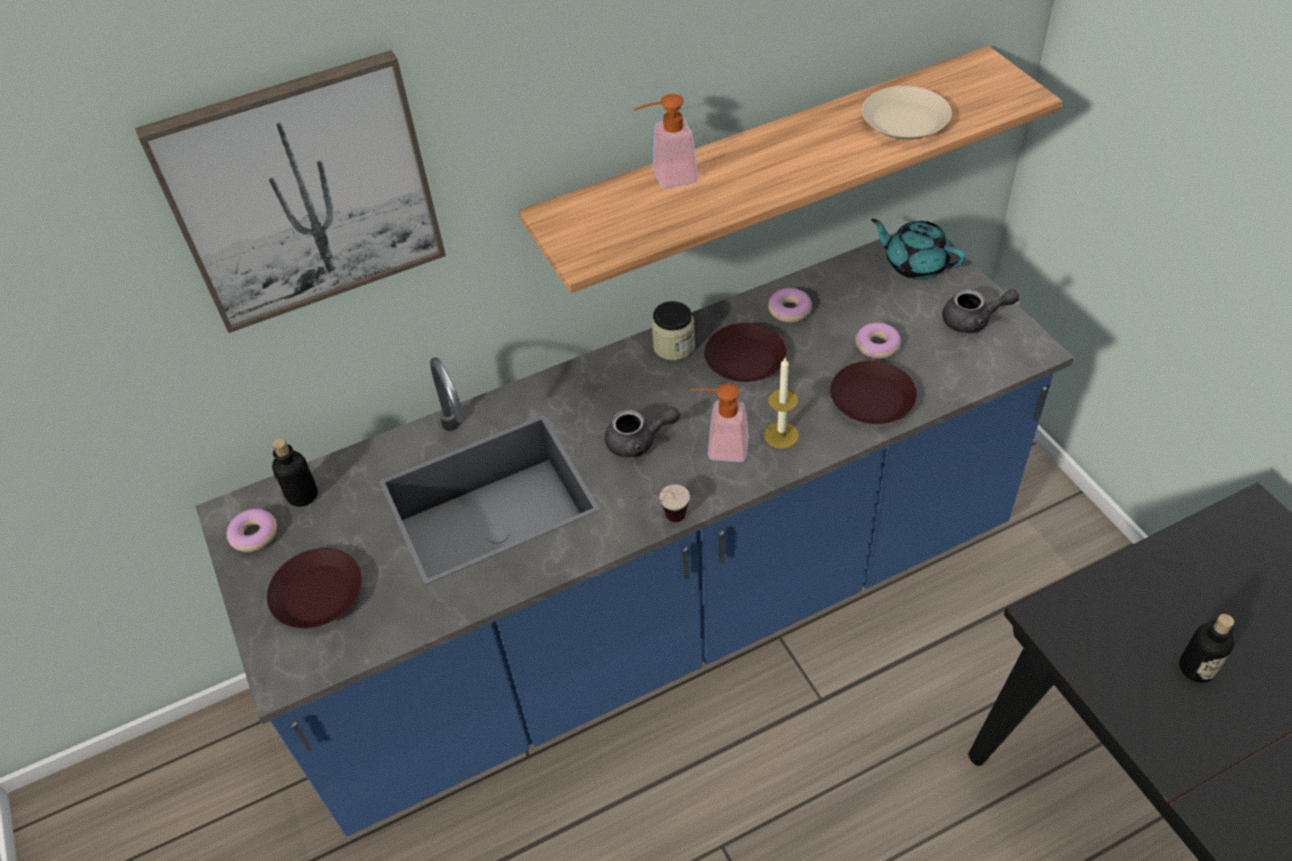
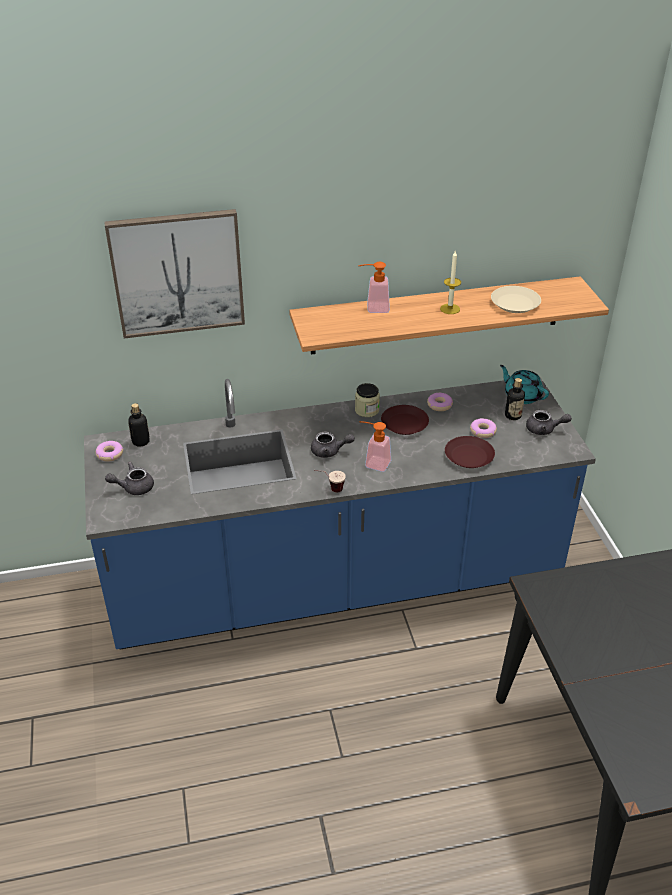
camera: 10 degrees right, 10 degrees down
(317, 595) = (133, 487): brown plate -> grey teapot
(781, 435) = (410, 463): candle -> candle (450, 309)
(1196, 668) = (607, 626): bottle -> bottle (513, 415)

